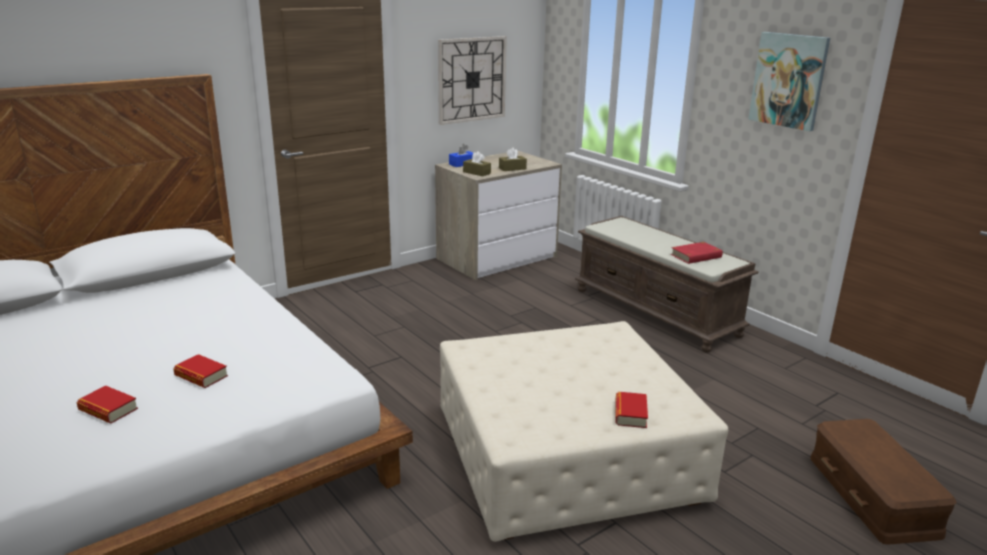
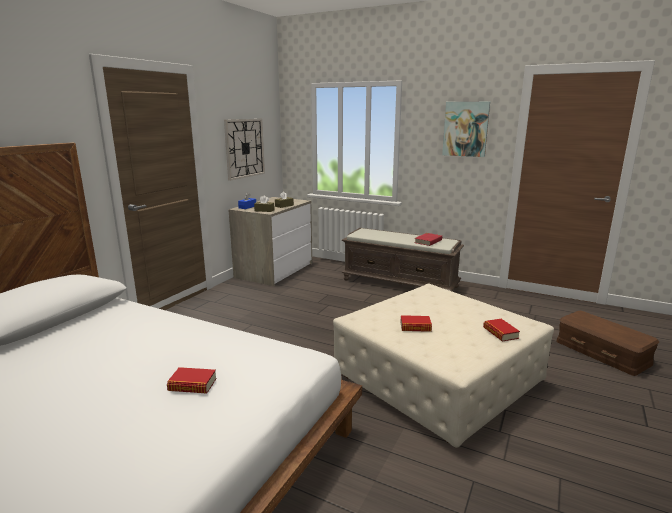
camera: 25 degrees left, 5 degrees down
(108, 410) = (132, 437): book -> book (415, 327)

